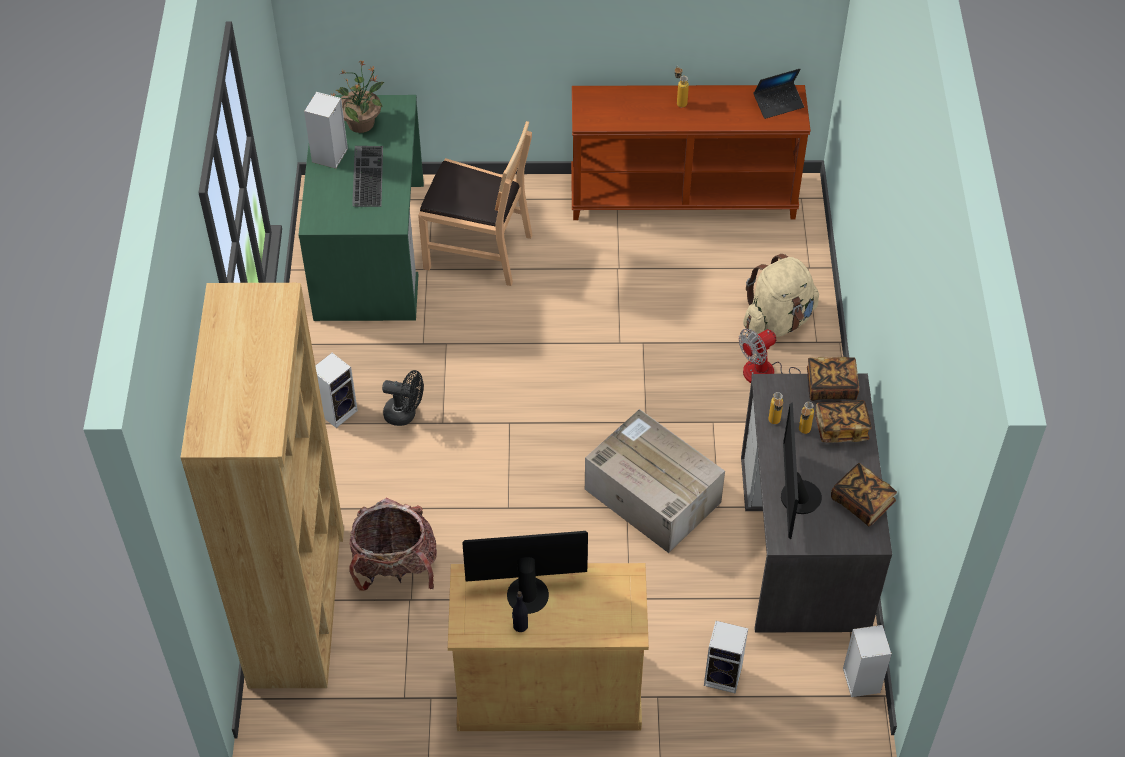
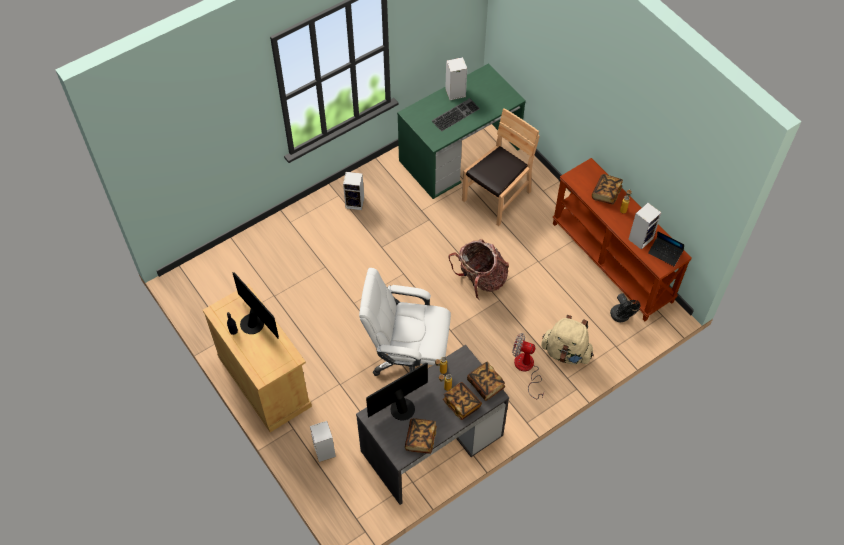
camera: 55 degrees right, 5 degrees up
(297, 605) = (240, 255): brown bookcase -> none
(362, 123) = (487, 92): potted plant -> none
(395, 568) = (286, 279): backpack -> backpack (480, 280)
(405, 414) = (374, 229): black fan -> black fan (621, 317)
(478, 250) = (497, 197): brown chair -> brown chair turned 120 degrees counterclockwise
(641, 104) = (606, 193): none -> book
(651, 495) = (408, 358): cardboard box -> white office chair
(860, 679) = (367, 515): speaker -> speaker (641, 238)

